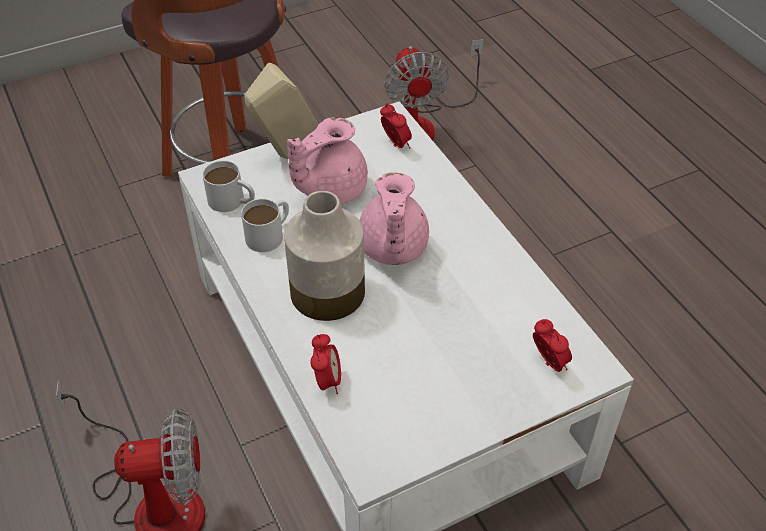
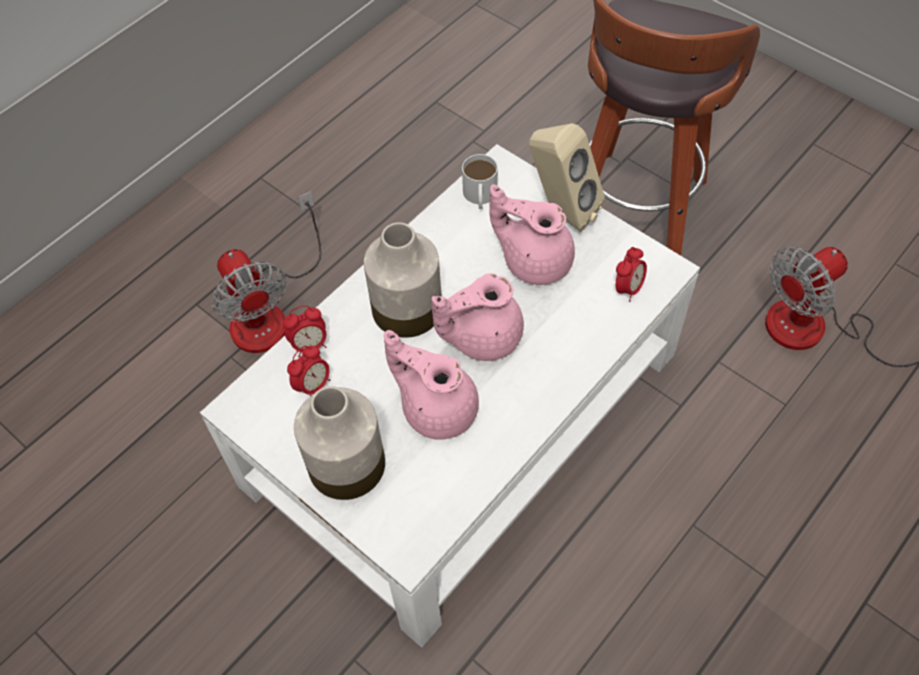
camera: 70 degrees right, 10 degrees up
(270, 234) = (454, 239): white mug -> none
(452, 302) = (437, 407): none -> pink teapot
(481, 388) = (347, 462): none -> beige vase
(548, 363) = (397, 510): alarm clock -> alarm clock (313, 385)

